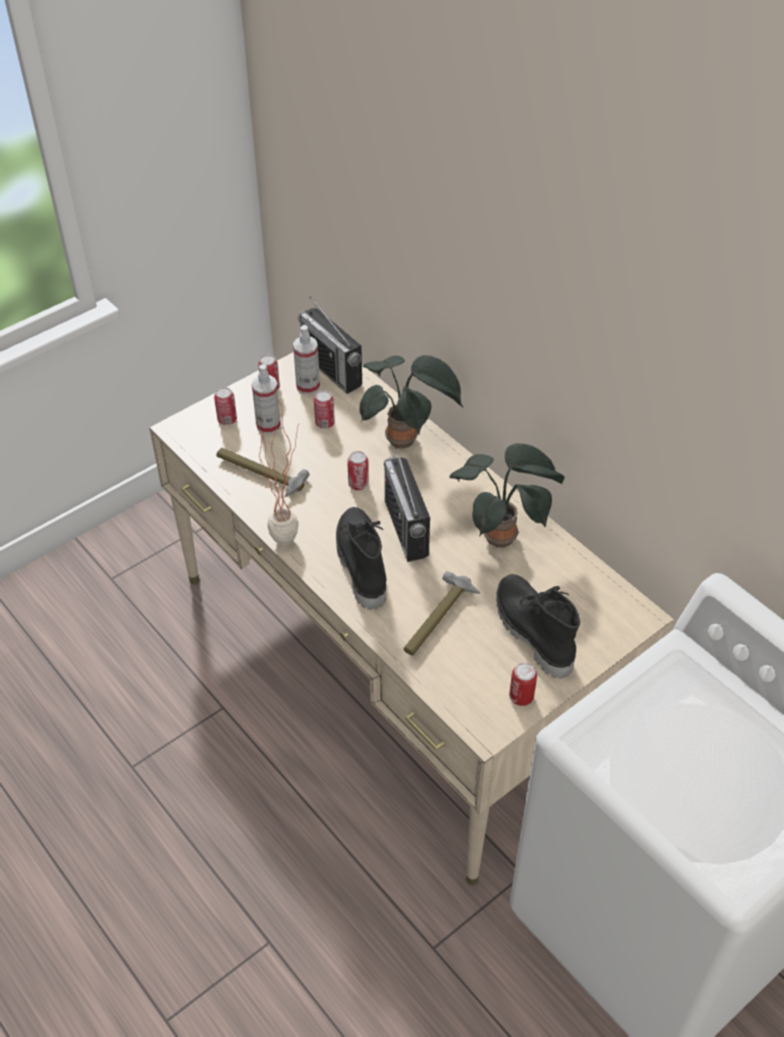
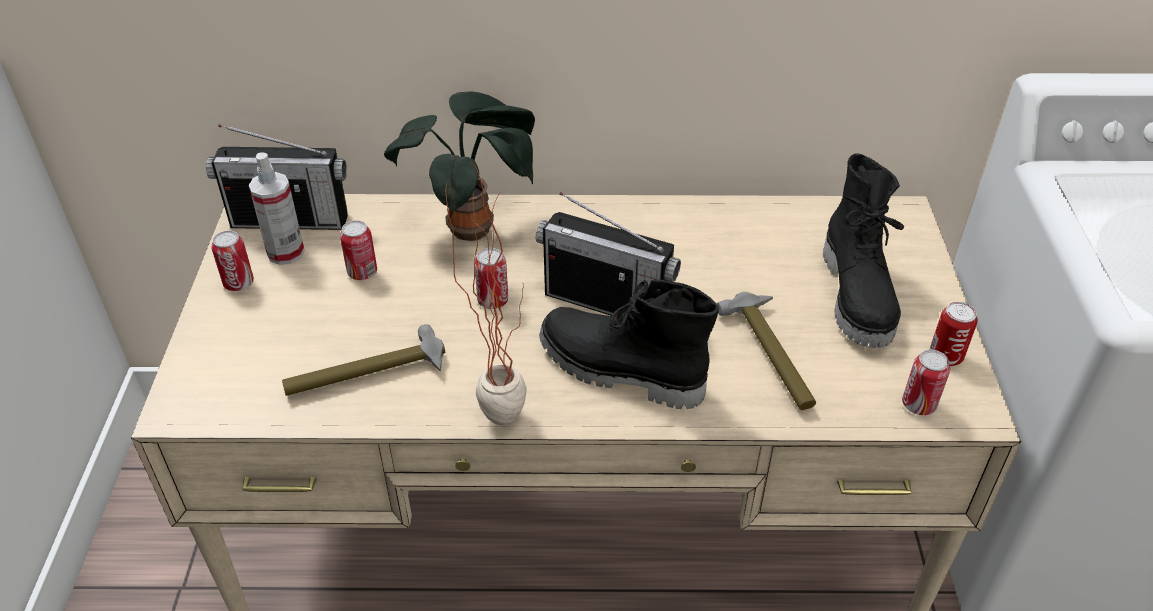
camera: 50 degrees left, 5 degrees down
(227, 420) = (234, 352): can -> can (918, 405)
(268, 425) = (297, 321): spray bottle -> none
(503, 536) = (700, 239): potted plant -> none
(531, 632) = (858, 296): black boot -> black boot turned 105 degrees counterclockwise

